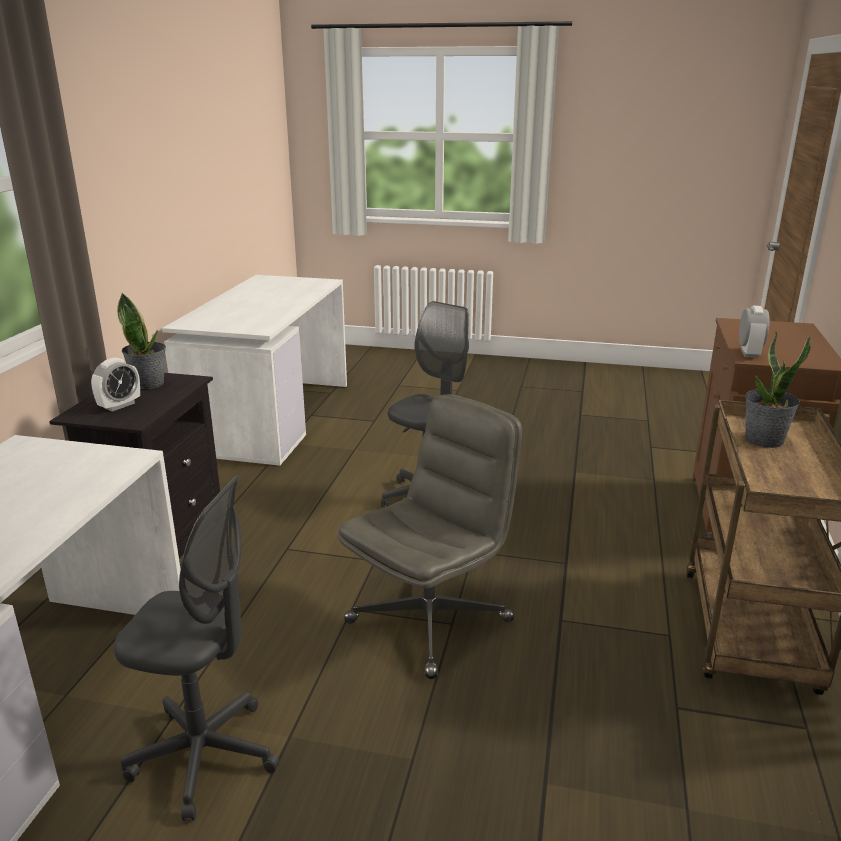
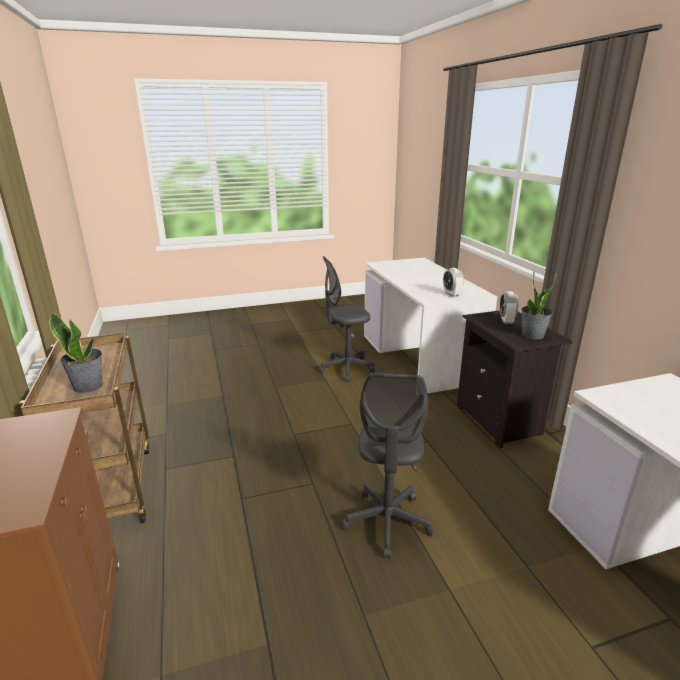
camera: 150 degrees right, 0 degrees up
(430, 620) = (306, 432): grey office chair -> none
(749, 353) = (54, 427): alarm clock -> alarm clock (451, 294)

